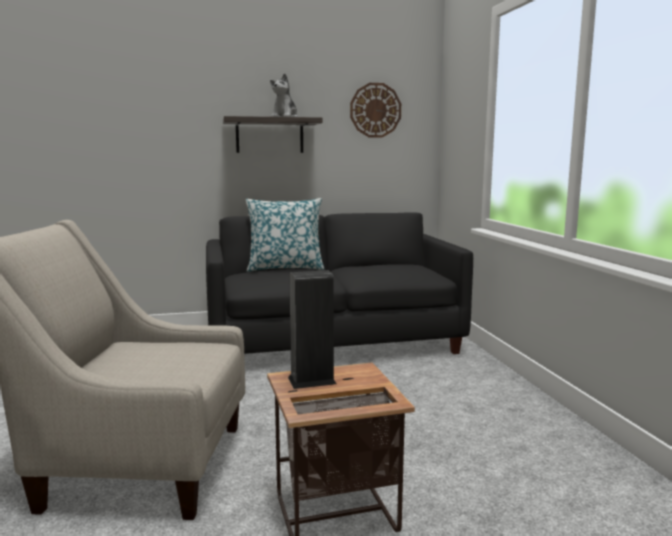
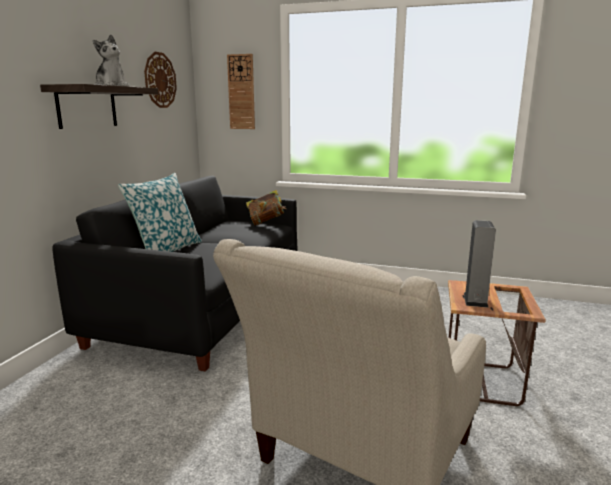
camera: 60 degrees left, 5 degrees up
(424, 271) = (266, 222): none -> book
(463, 118) = (241, 92): none -> wall clock

